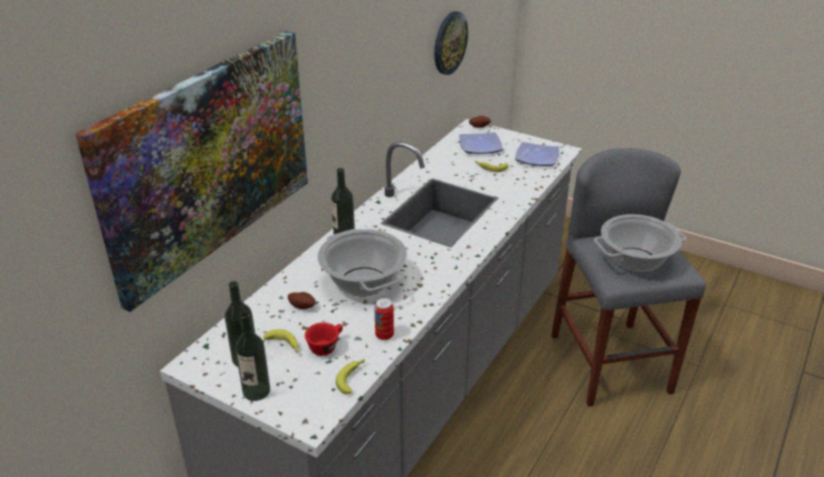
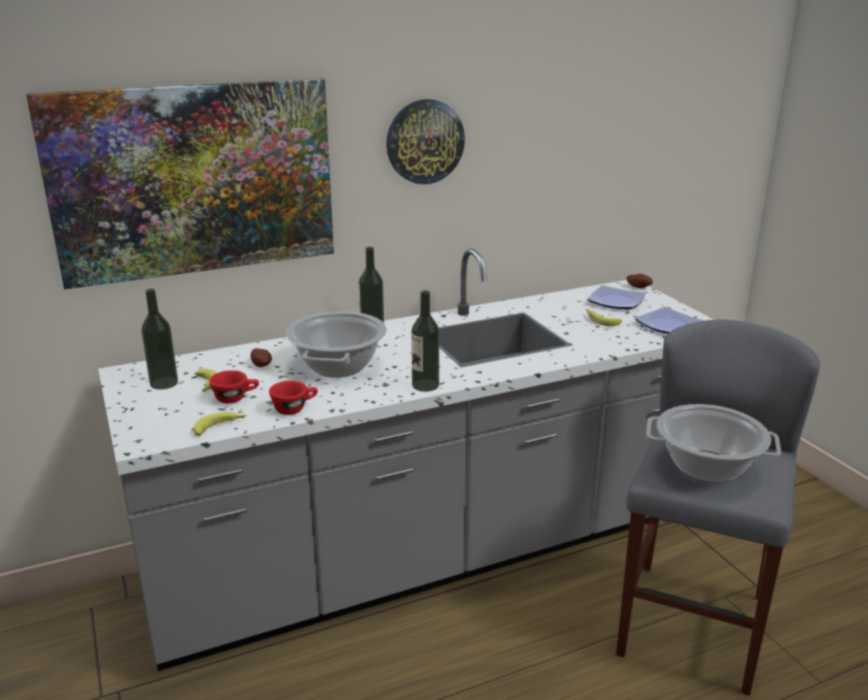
camera: 35 degrees right, 10 degrees down
(256, 391) = (137, 406): bottle -> bottle (425, 385)
(384, 335) = (295, 408): can -> red cup
(449, 43) = (609, 175): wall clock -> wall clock (424, 141)

